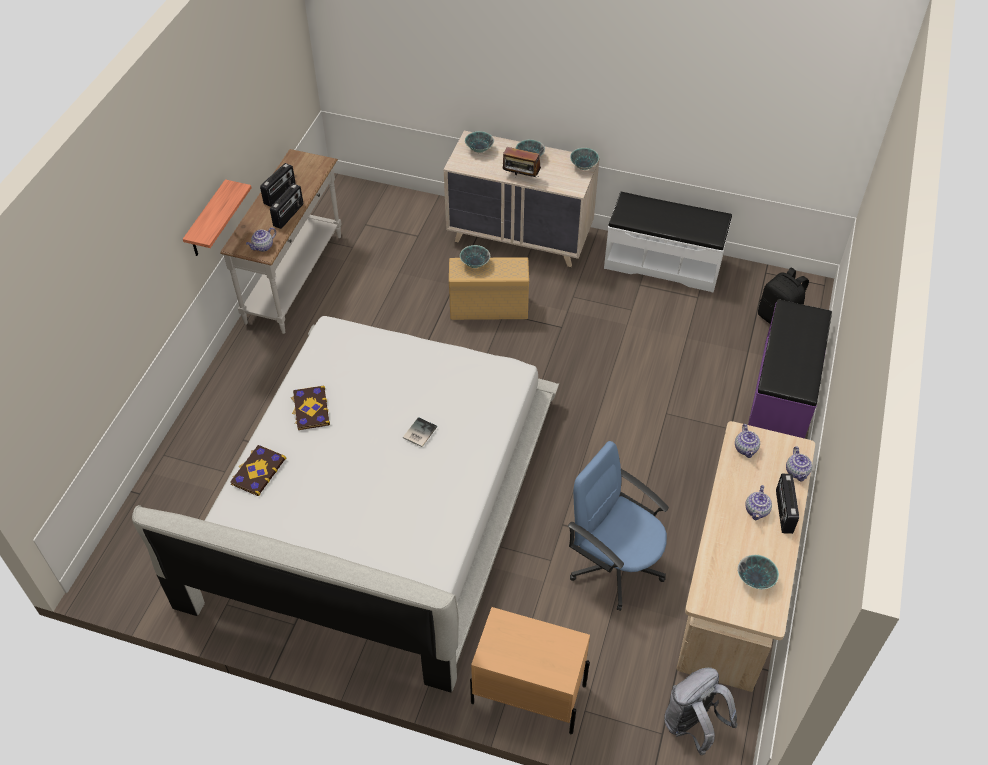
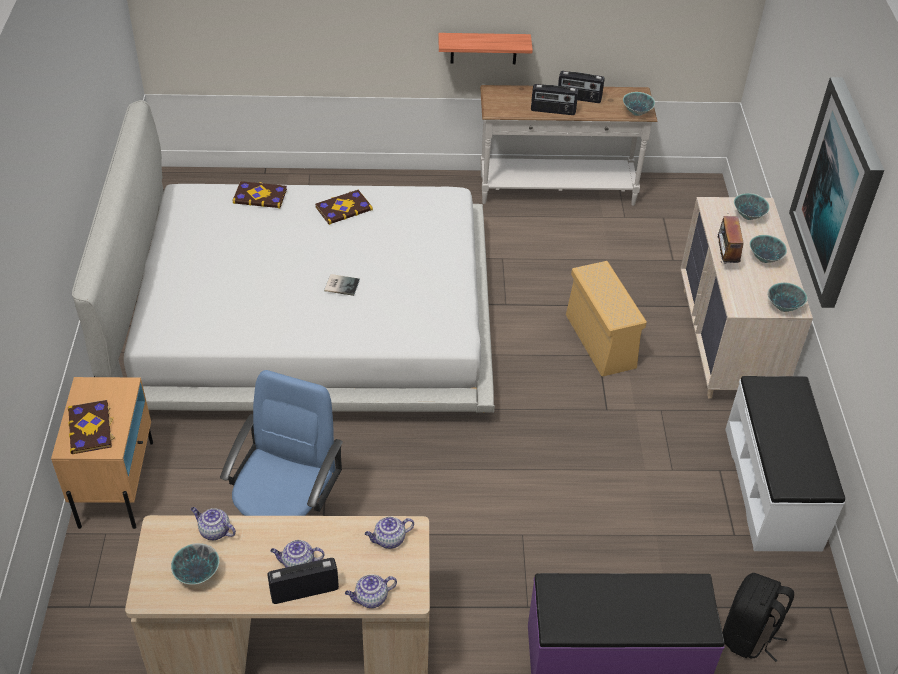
camera: 70 degrees right, 5 degrees down
(263, 247) = (501, 107): teapot -> teapot (214, 531)
(474, 264) = (607, 281): bowl -> bowl (636, 112)
(545, 656) = (91, 428): none -> book
(567, 72) = (838, 193): none -> picture
(692, 725) = (102, 633): grey backpack -> none

